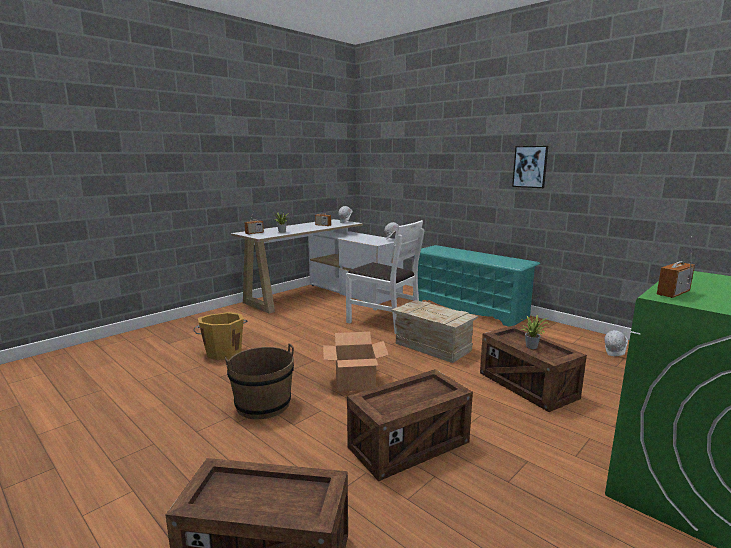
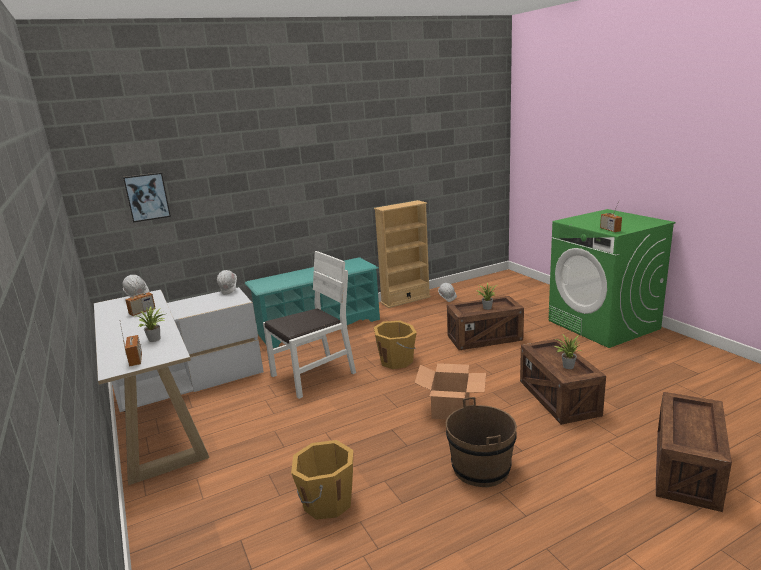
camera: 70 degrees left, 5 degrees up
(397, 400) = (567, 366): none -> potted plant
(432, 347) = (397, 361): crate -> orange bucket
(530, 166) = (334, 174): picture -> picture (147, 197)
(578, 332) = (405, 300): none -> beige bookcase

